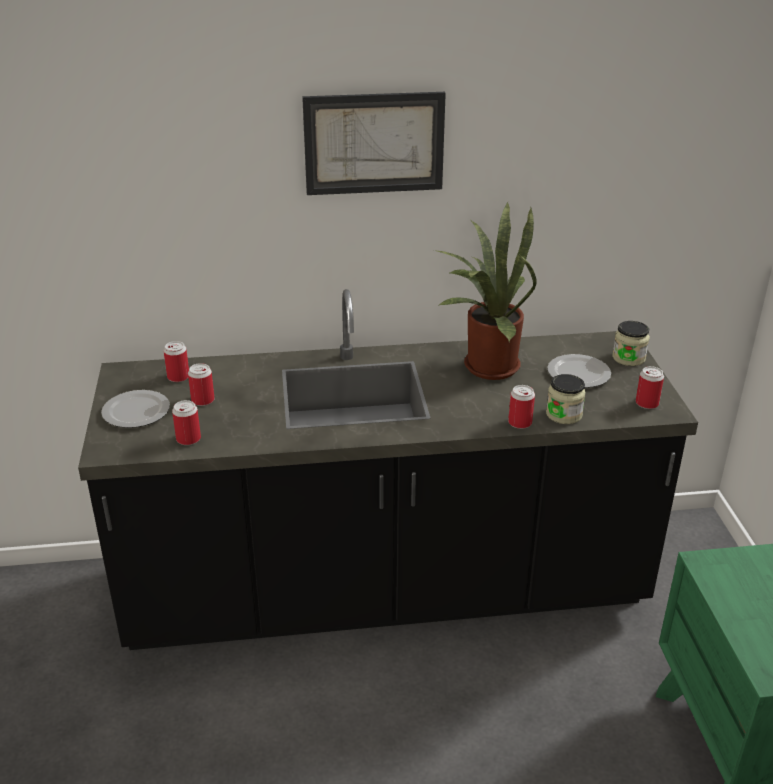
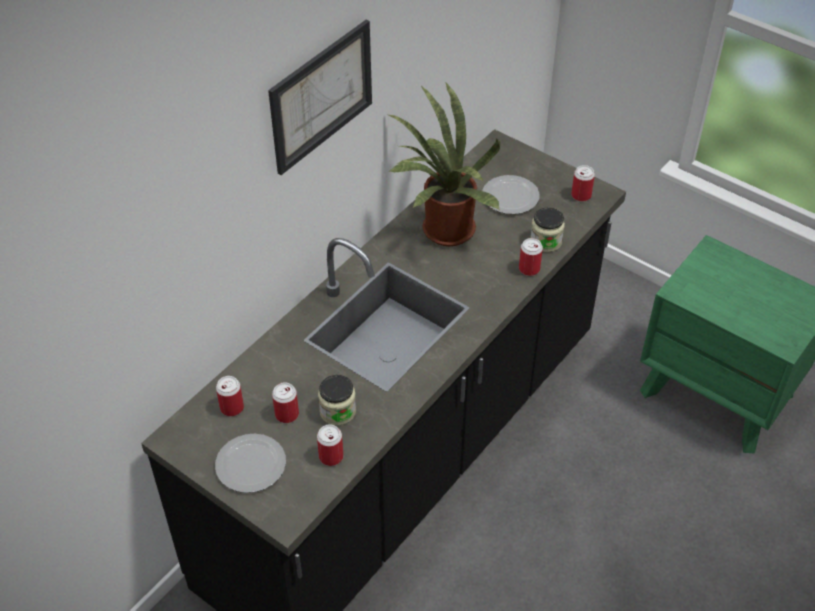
camera: 45 degrees left, 15 degrees up
(628, 358) = (523, 160): jar -> jar (337, 411)

